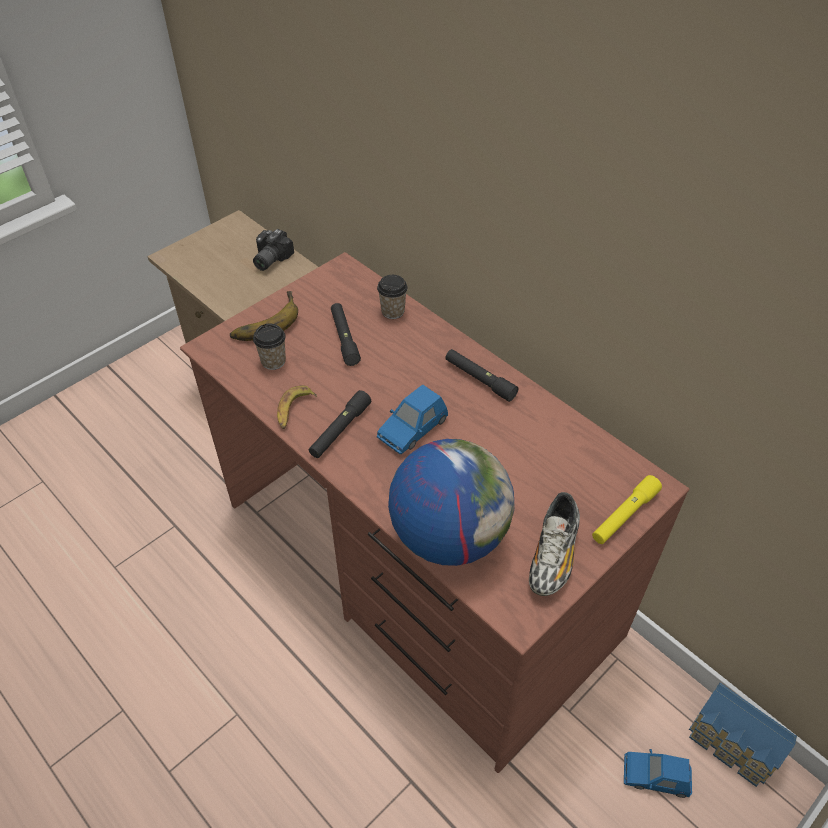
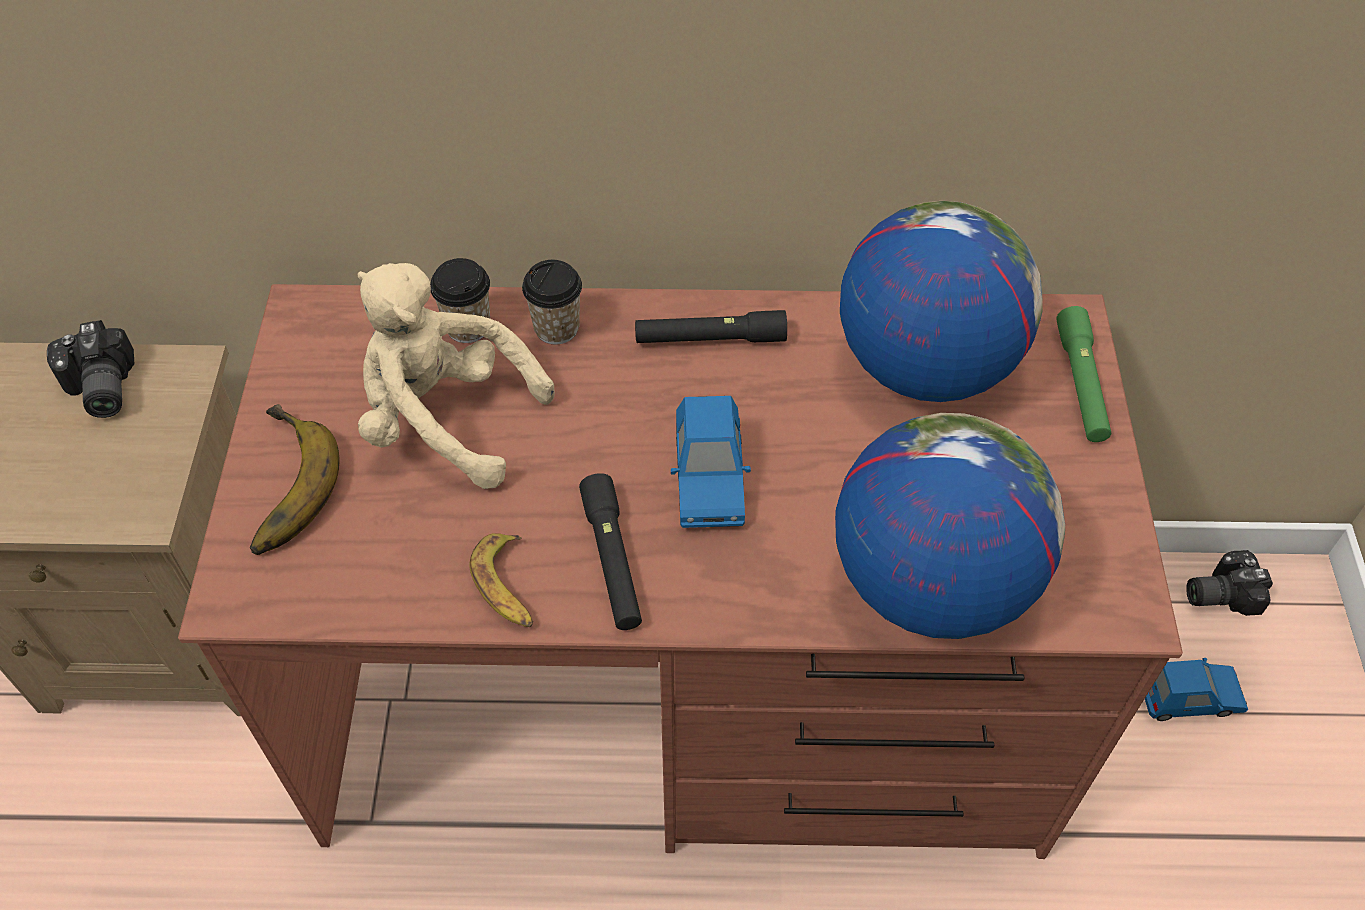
camera: 45 degrees left, 5 degrees up
(273, 361) = (377, 538): cup -> cup (556, 328)
(344, 338) = (445, 420): black flashlight -> beige plush toy
(553, 555) = (1070, 500): shoe -> none
(559, 454) = (924, 365): none -> globe
(624, 515) = (1081, 384): yellow flashlight -> green flashlight
(656, 776) = (1190, 697): blue toy car -> blue toy car turned 150 degrees counterclockwise
(732, 745) = (1218, 592): toy house -> camera

